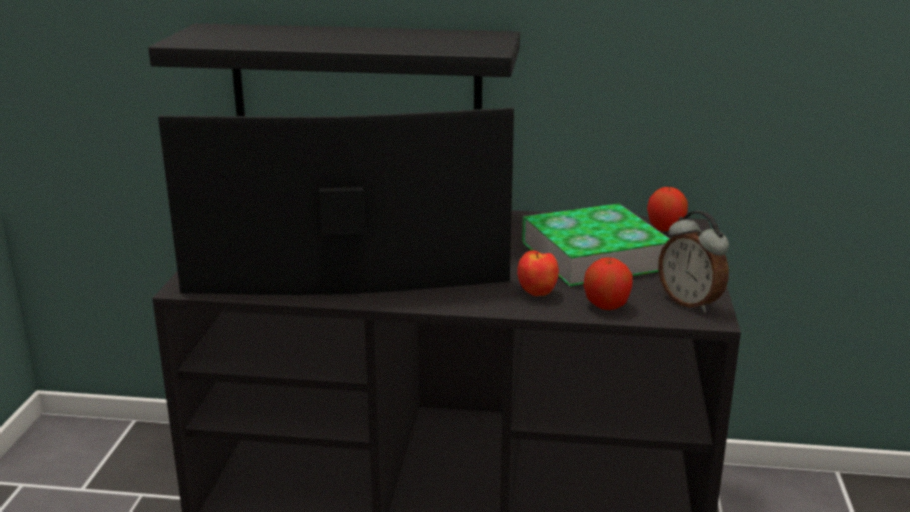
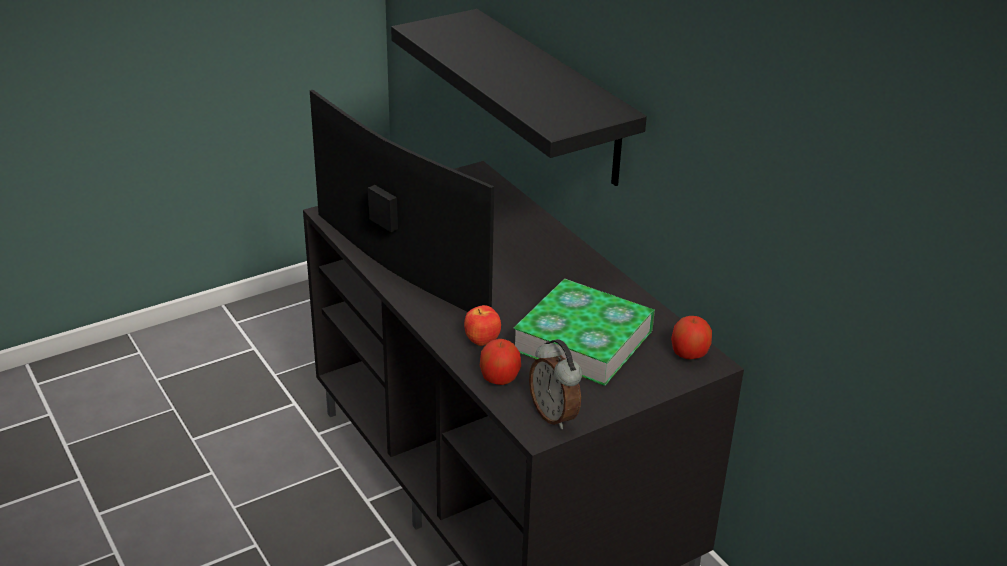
camera: 50 degrees right, 10 degrees up
(690, 302) = (555, 415): alarm clock -> alarm clock turned 45 degrees counterclockwise

